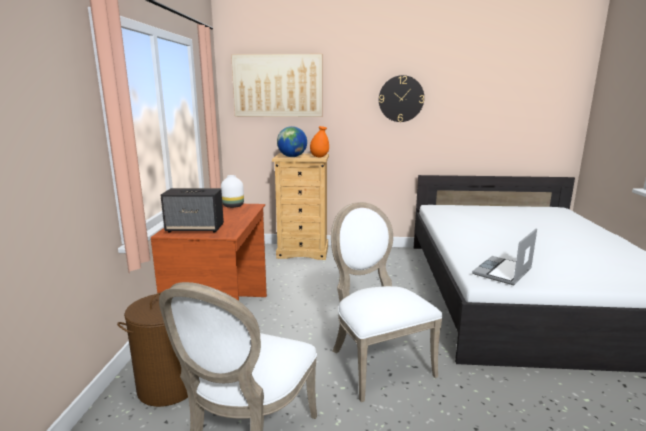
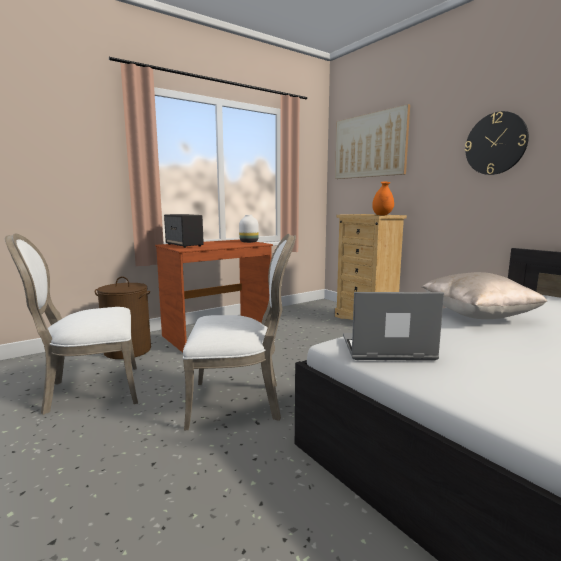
camera: 50 degrees right, 5 degrees down
(292, 157) = (358, 214): globe -> none
(376, 362) = (239, 402): white chair -> white chair turned 60 degrees clockwise
(465, 231) = (477, 315): none -> beige pillow

